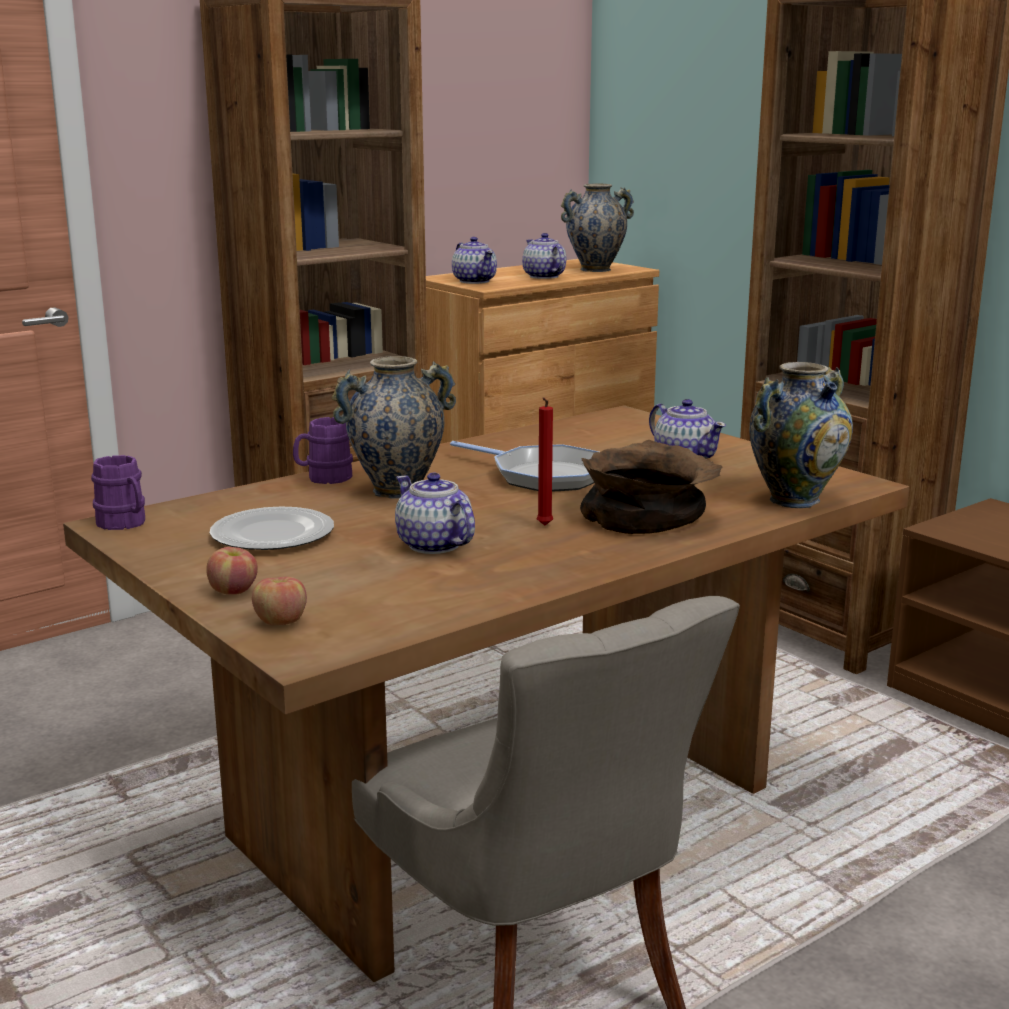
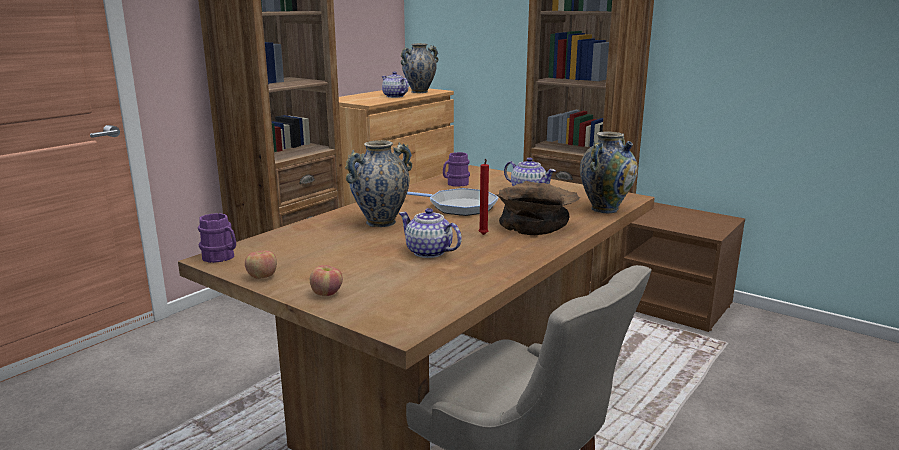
camera: 15 degrees left, 0 degrees up
(273, 535) = (325, 255): plate -> none
(280, 622) = (372, 310): apple -> apple (262, 277)
(324, 478) = (330, 218): purple mug -> purple mug (455, 184)
(474, 281) = (358, 100): teapot -> none

